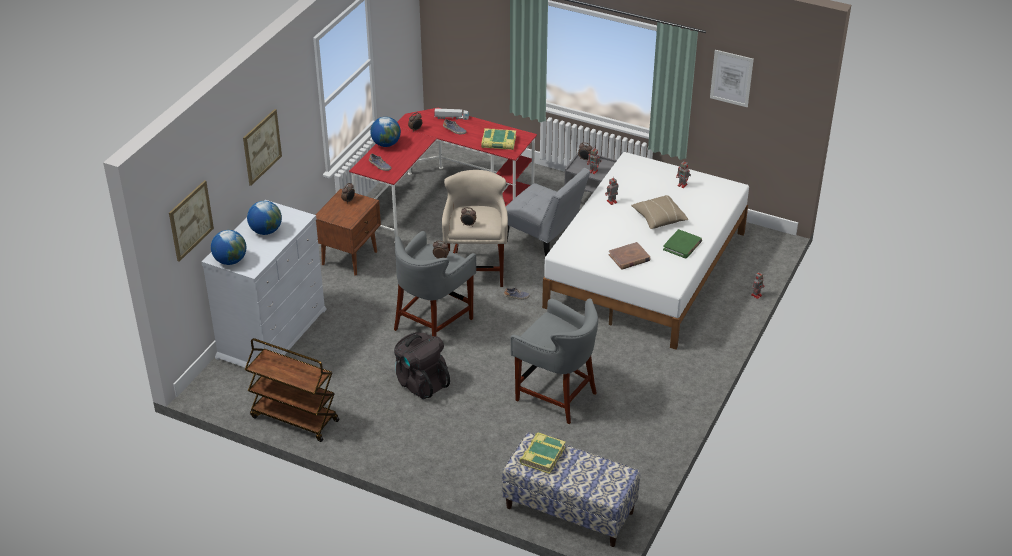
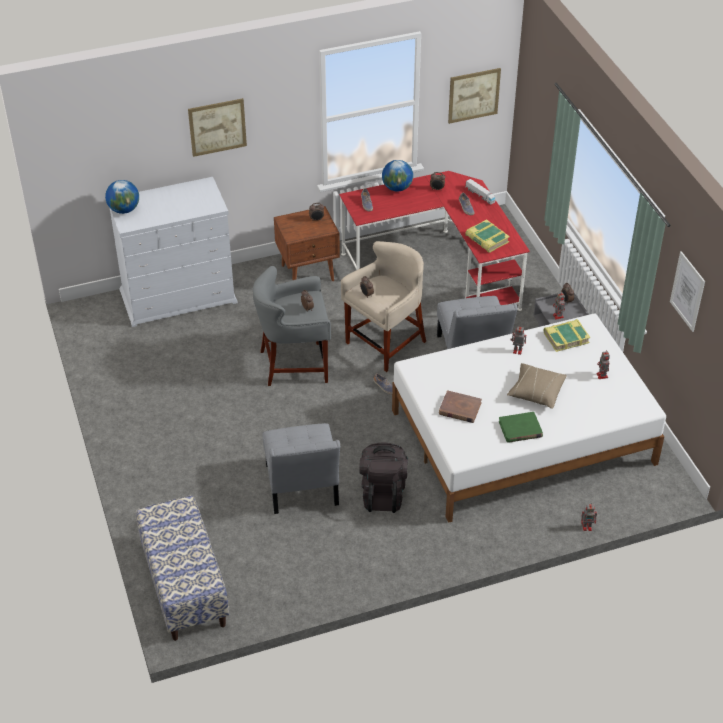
camera: 45 degrees right, 5 degrees up
(190, 220) = (98, 157): picture -> picture (473, 95)
(266, 231) = (178, 201): globe -> none
(294, 419) = (106, 371): brown cart -> none
(420, 382) = (222, 406): black backpack -> black backpack (383, 494)
(542, 456) = (175, 521): book -> book (566, 337)
(556, 395) = (302, 489): grey stool -> grey chair

